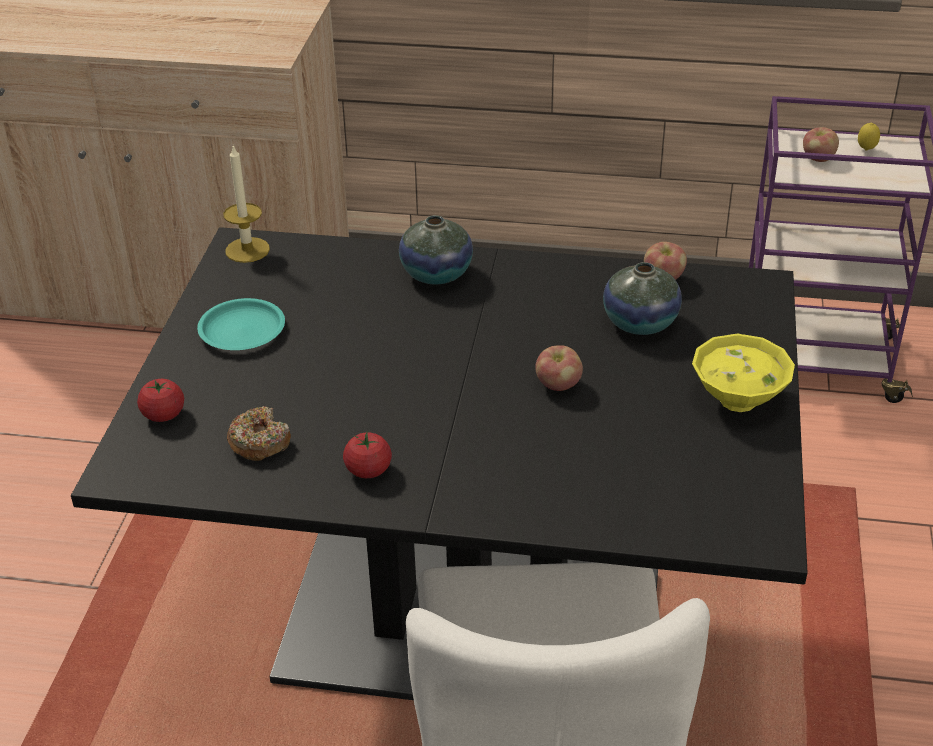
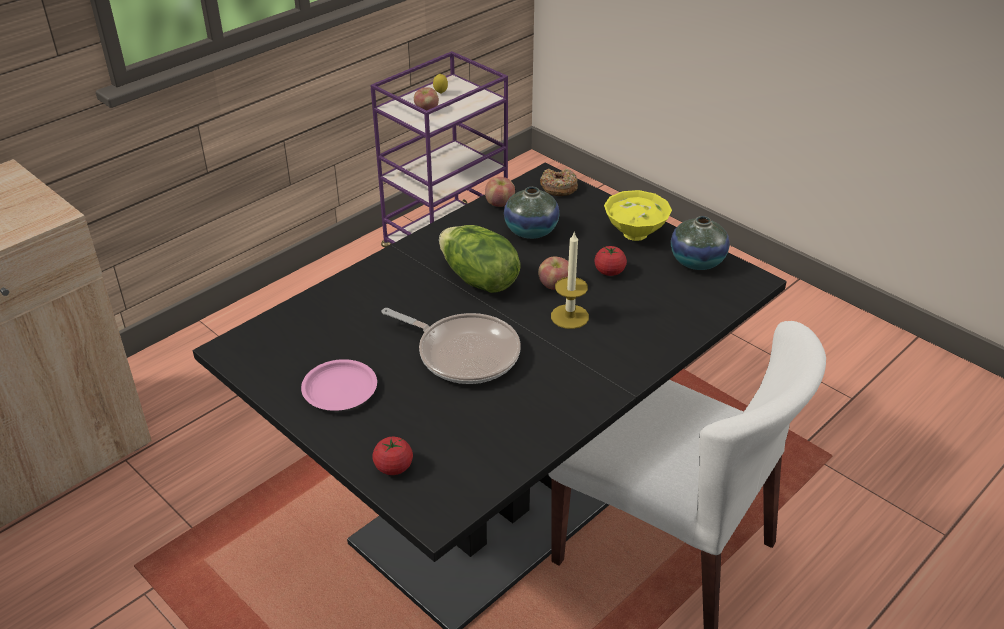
camera: 55 degrees left, 0 degrees up
(242, 330) = (339, 389): turquoise plate -> pink plate
(247, 250) = (243, 348): candle -> candle (569, 316)
(259, 442) = (476, 431): donut -> donut (558, 188)
(368, 470) = (555, 395): tomato -> tomato (609, 271)
(372, 377) = (463, 353): none -> frying pan
(436, 274) = (386, 279): vase -> vase (697, 261)
(505, 329) = (478, 280): none -> lettuce

